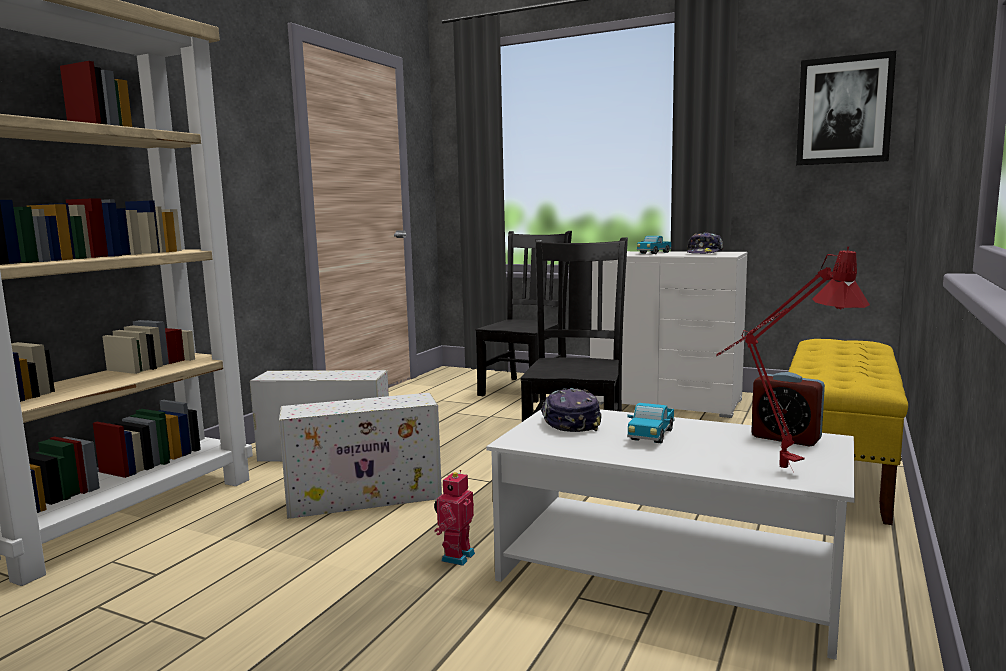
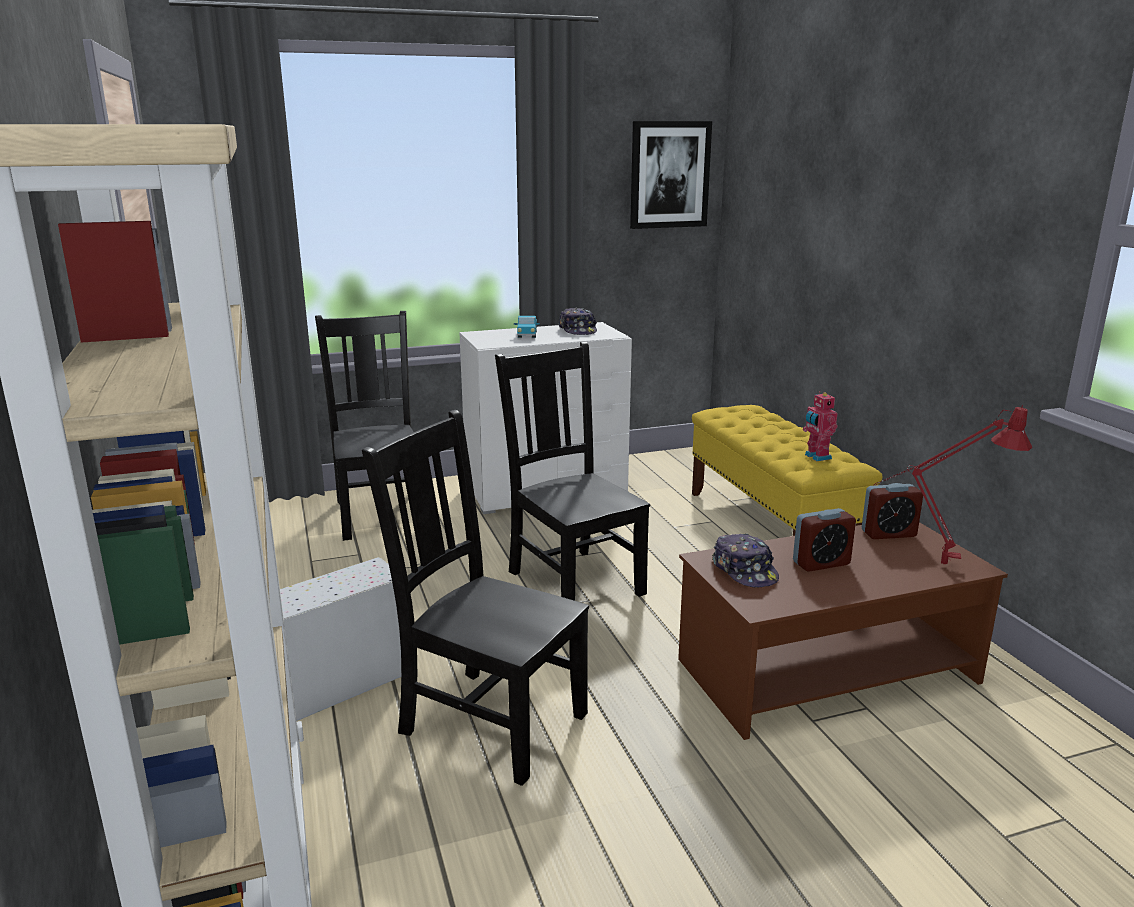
camera: 45 degrees left, 10 degrees up
(367, 498) = (488, 720): white storage box -> black chair
(456, 556) = (679, 736): toy robot -> toy robot (816, 457)
(570, 422) = (745, 571): cap -> cap turned 150 degrees counterclockwise
(651, 436) = (821, 563): toy truck -> alarm clock
(670, 575) = (828, 670): white coffee table -> brown coffee table

